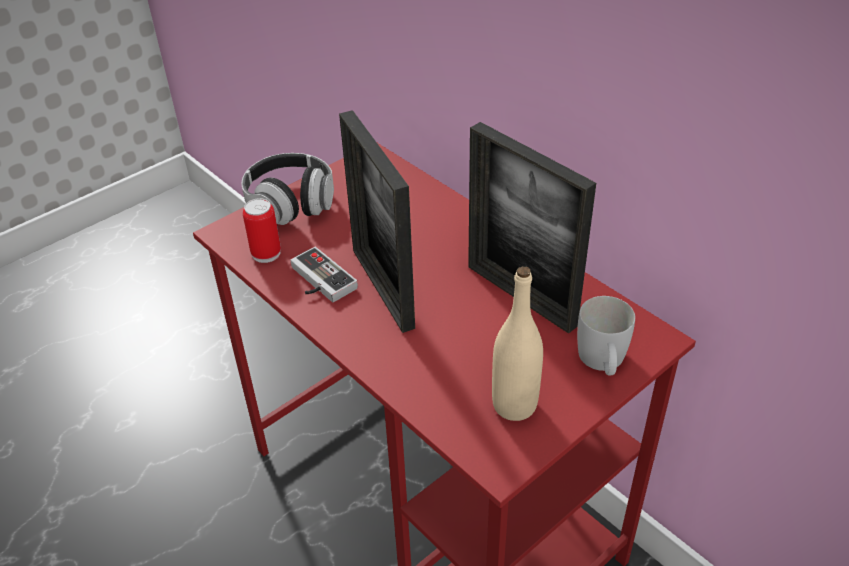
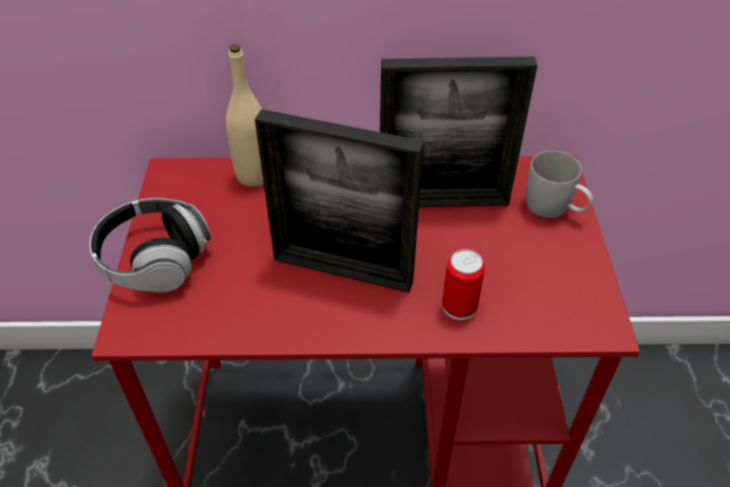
camera: 50 degrees left, 5 degrees up
(266, 253) = (200, 318): can -> can (459, 306)
(318, 281) = (283, 306): game controller -> none
(514, 405) = (552, 280): beige bottle -> beige bottle (254, 176)

